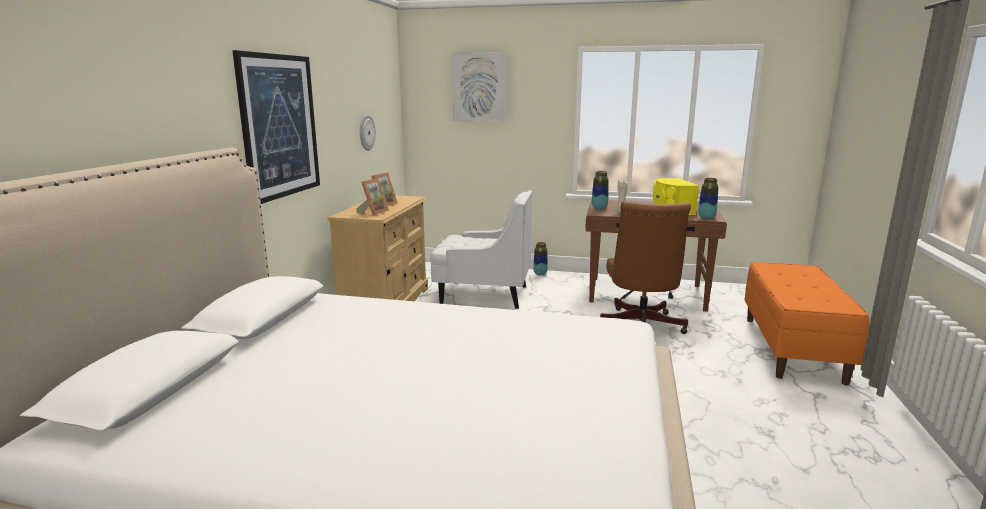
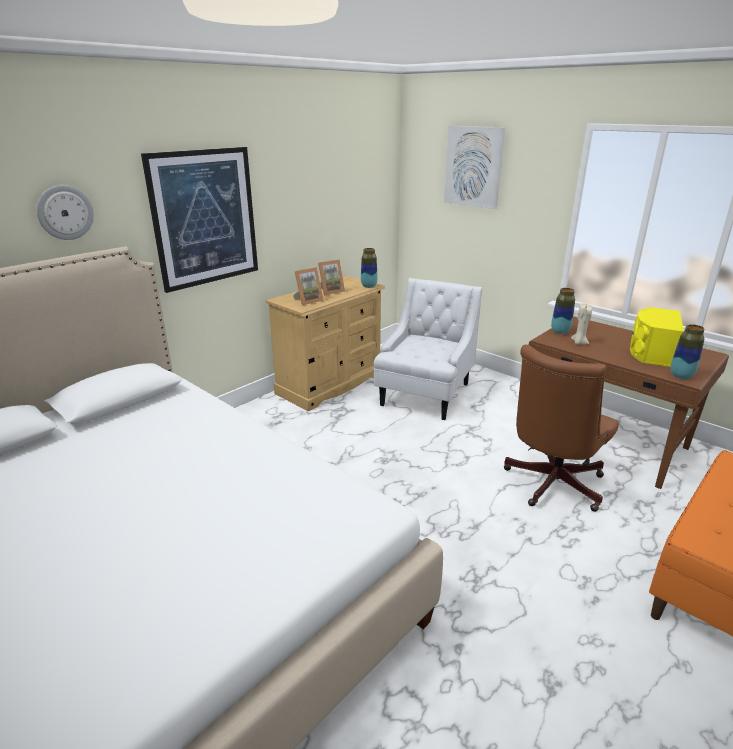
camera: 30 degrees right, 10 degrees up
(366, 132) = (337, 213): wall clock -> wall clock (65, 212)
(483, 294) = (425, 395): white armchair -> white armchair turned 105 degrees counterclockwise
(540, 274) = (508, 383): vase -> vase (369, 286)

